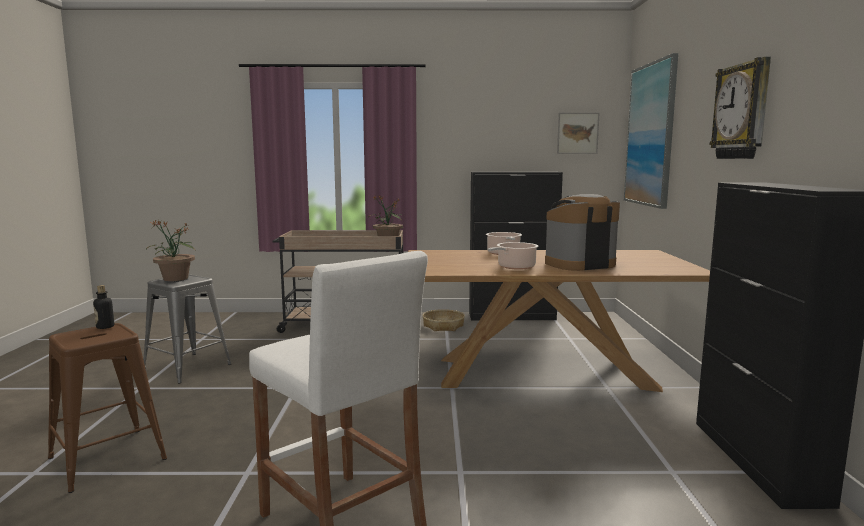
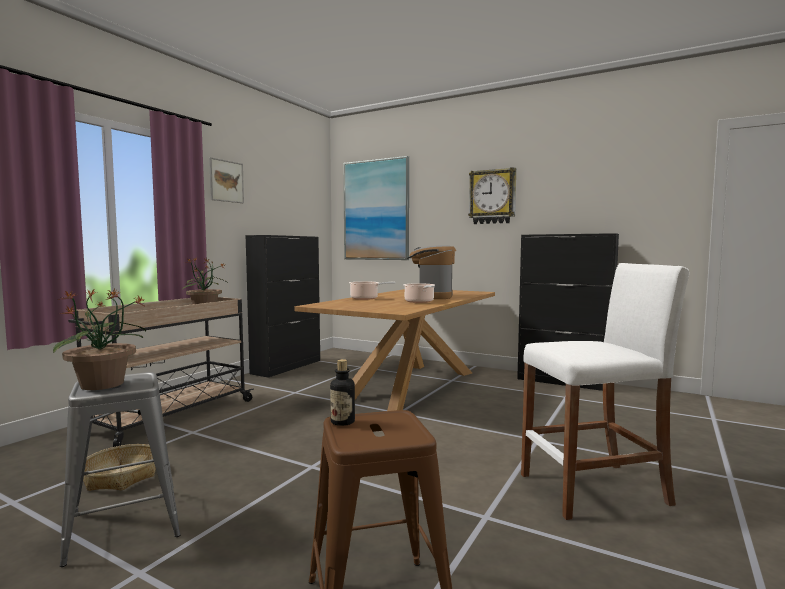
camera: 60 degrees left, 5 degrees down
(443, 326) = (262, 387): basket -> basket (121, 476)
(577, 133) = (308, 206): picture -> picture (226, 181)

